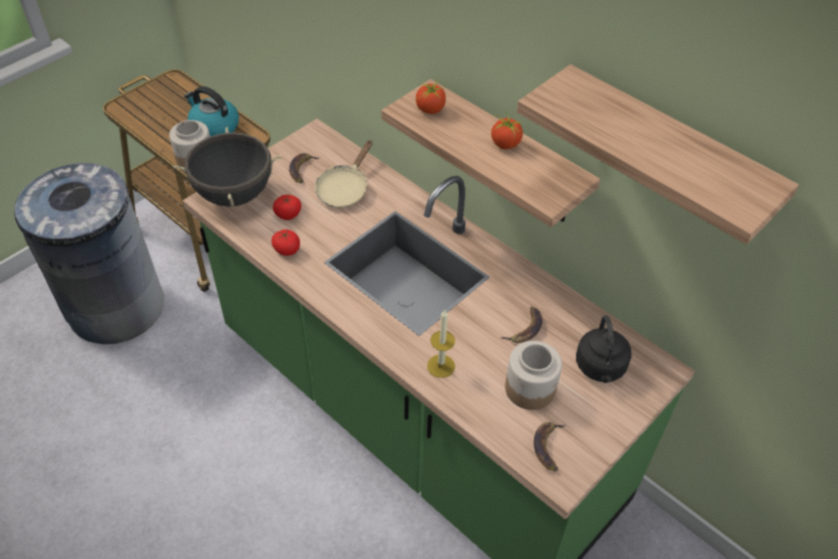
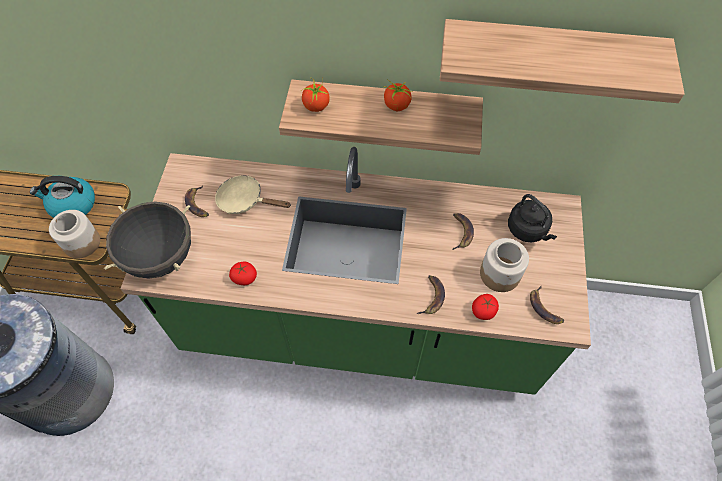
camera: 35 degrees left, 10 degrees up
(288, 214) = (219, 248): tomato -> tomato (483, 311)
(344, 189) = (245, 200): beige frying pan -> beige frying pan turned 120 degrees clockwise
(441, 366) = (431, 296): candle -> banana

